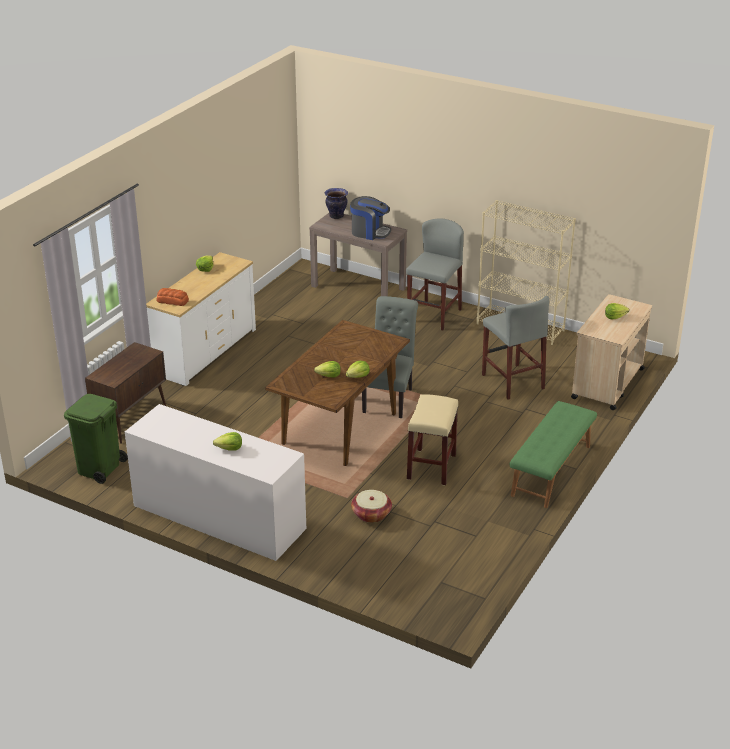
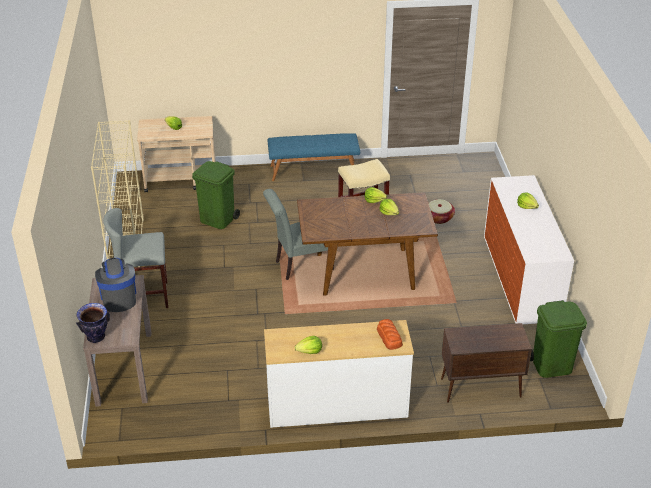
camera: 125 degrees left, 5 degrees up
(512, 381) = (218, 220): grey stool -> green trash can
(551, 471) = (313, 170): green bench -> blue bench

